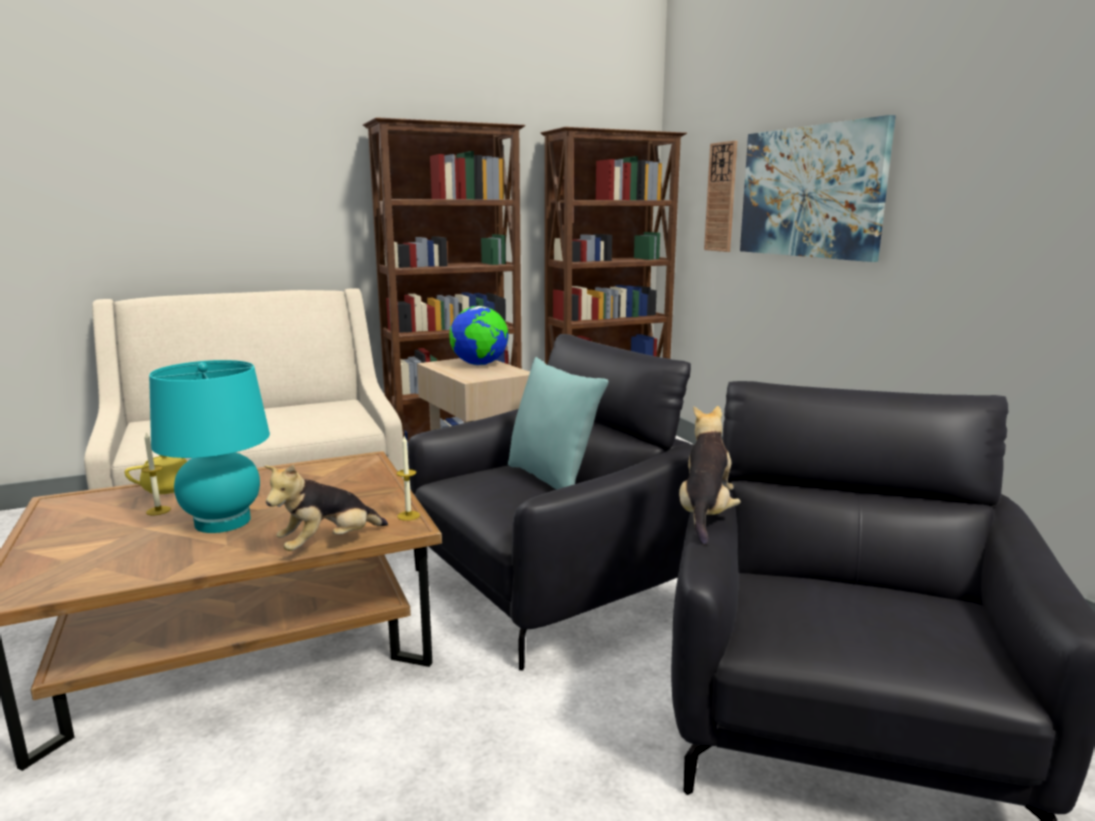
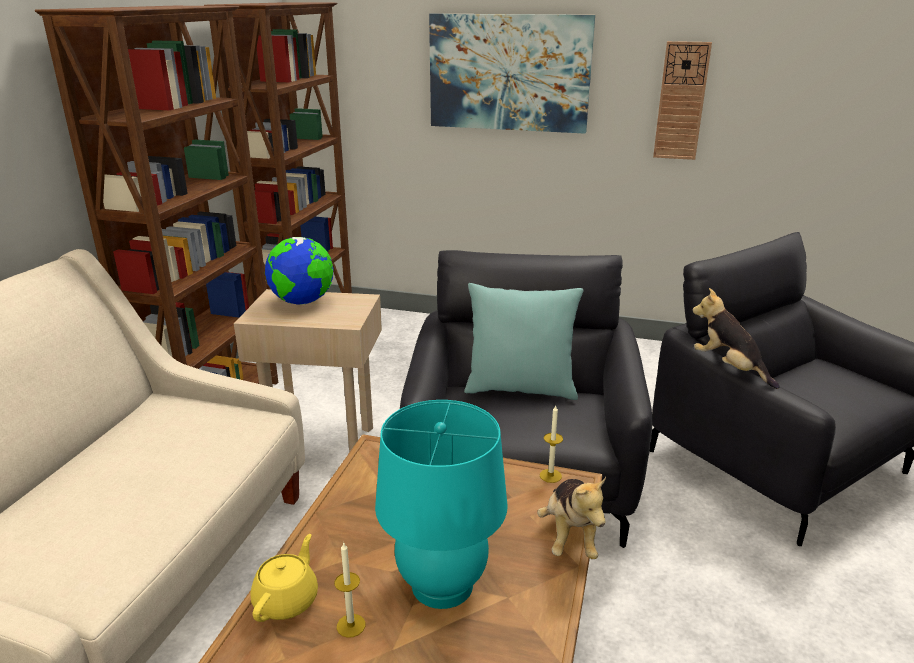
camera: 50 degrees left, 10 degrees up
(721, 197) = (392, 72): wall clock -> wall clock (681, 101)

